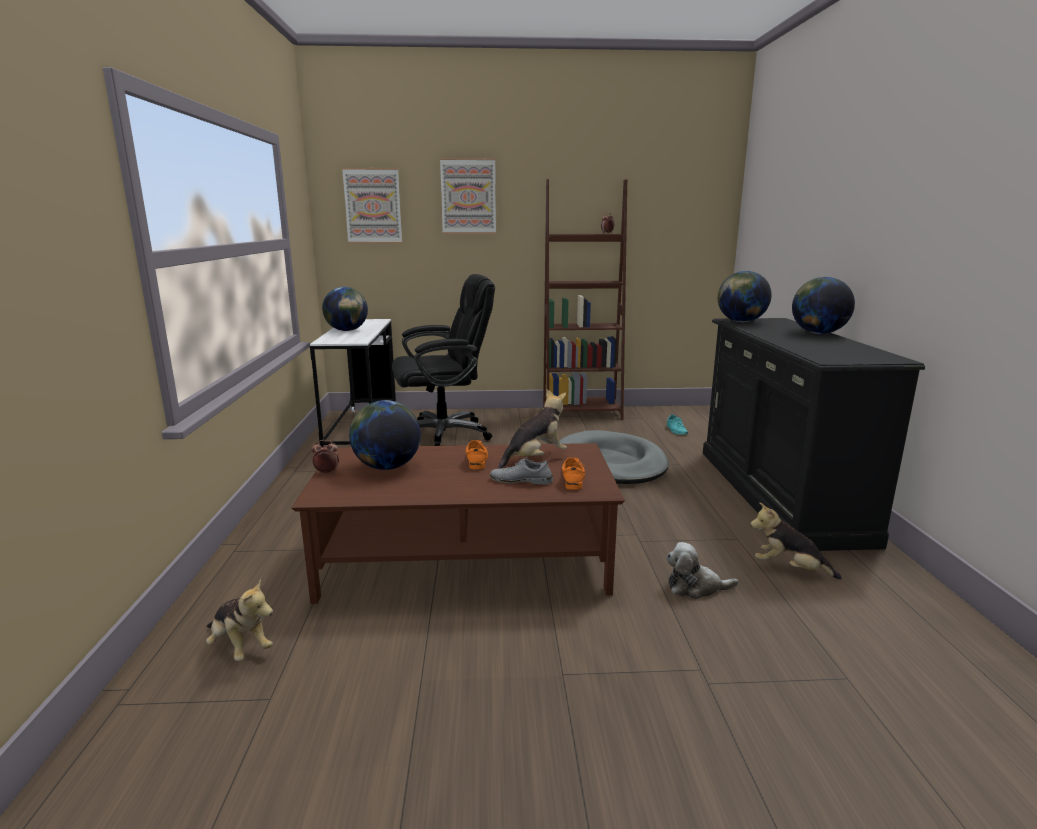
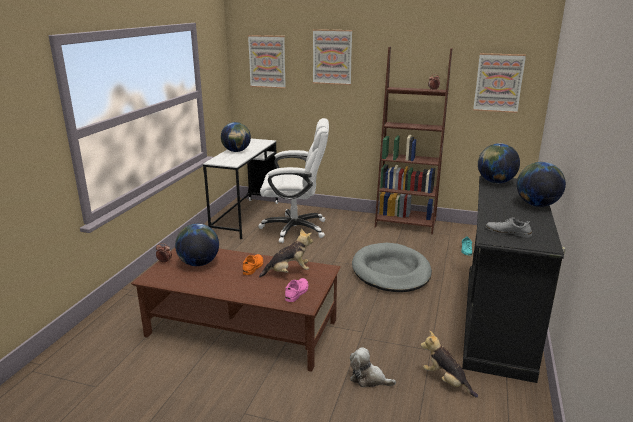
camera: 20 degrees right, 5 degrees up
(240, 647) = (97, 354): plush toy -> none
(443, 435) = (294, 228): black office chair -> white office chair
(521, 480) = (265, 288): grey shoe -> grey shoe (508, 232)
(573, 478) = (297, 292): orange shoe -> pink shoe
(681, 222) = (498, 83): none -> picture

